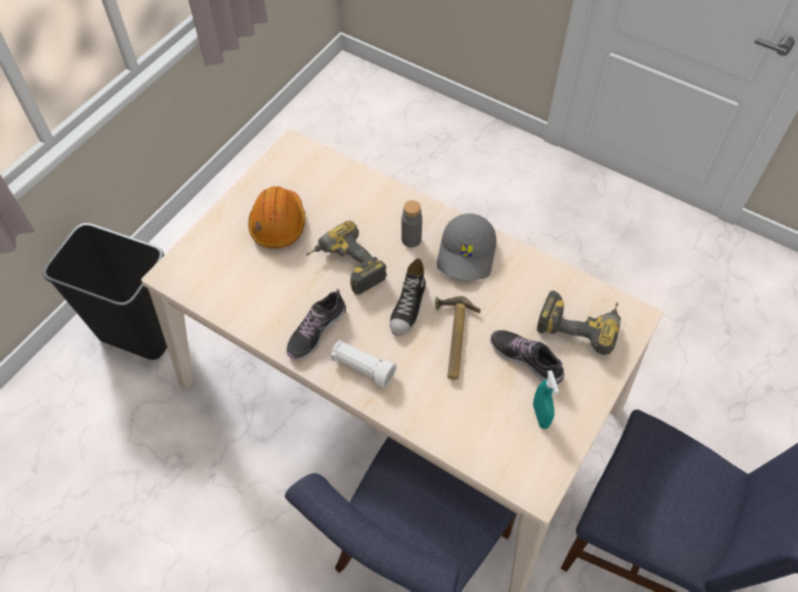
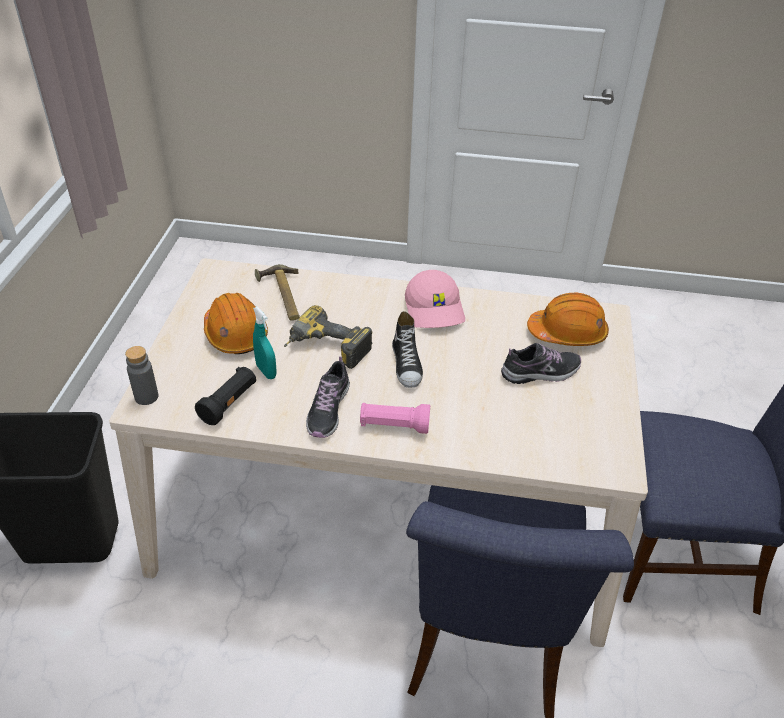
camera: 25 degrees left, 15 degrees down
(239, 295) = (229, 403): none -> black flashlight
(362, 368) = (394, 426): white flashlight -> pink flashlight
(411, 239) = (376, 312): grey bottle -> grey bottle (146, 397)
(452, 339) = (464, 377): hammer -> hammer (281, 296)
(467, 254) = (435, 310): grey cap -> pink cap
(526, 359) = (540, 373): shoe -> shoe turned 150 degrees clockwise
(540, 416) = (582, 411): turquoise spray bottle -> turquoise spray bottle (266, 371)
(579, 324) = (567, 333): power drill -> orange hard hat

